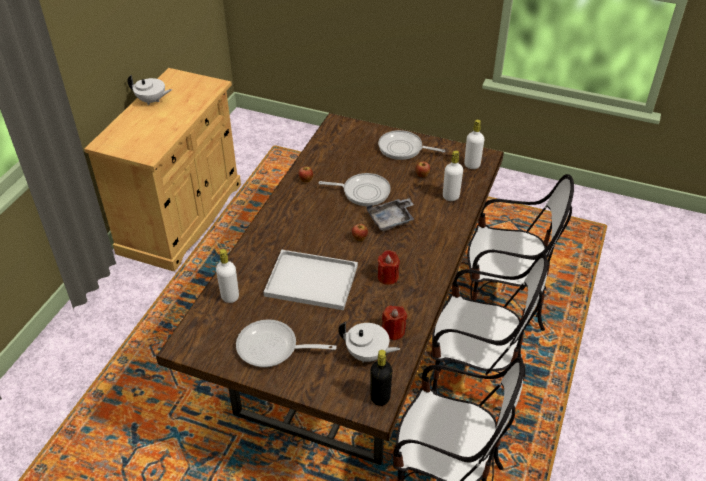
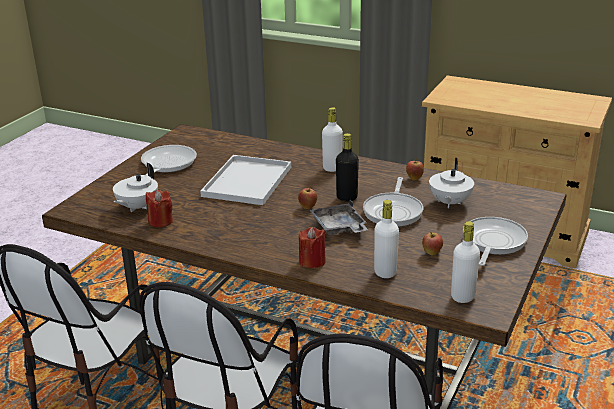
camera: 95 degrees right, 15 degrees down
(152, 101) = (538, 94): white teapot -> white teapot (449, 203)
(230, 296) = (237, 146): white bottle -> white bottle (332, 168)
(380, 397) = (82, 211): black bottle -> black bottle (347, 197)
(388, 277) = (241, 221): red candle -> red candle (312, 261)

